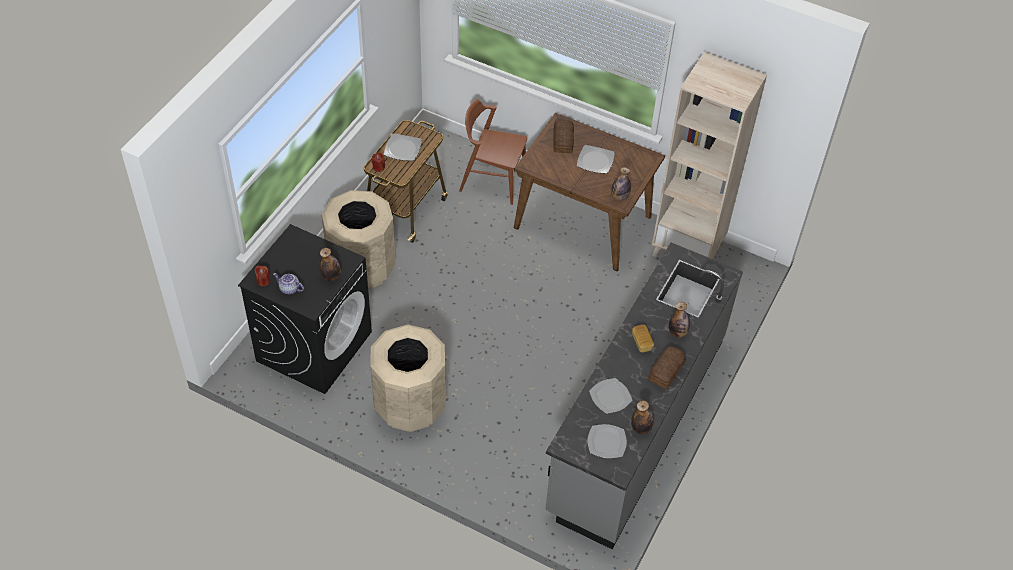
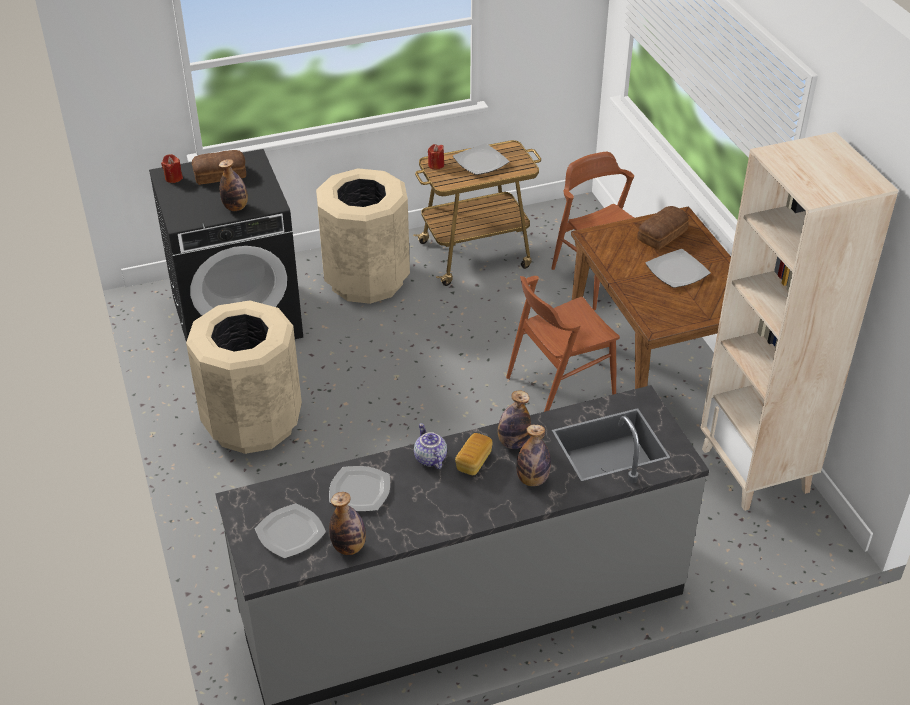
camera: 45 degrees right, 10 degrees down
(289, 289) = (185, 196): teapot -> teapot (429, 458)
(546, 266) = (560, 386): none -> brown chair
(619, 197) = (661, 319): bottle -> bottle (513, 443)
(667, 371) = (463, 510): bread -> bread (221, 175)

